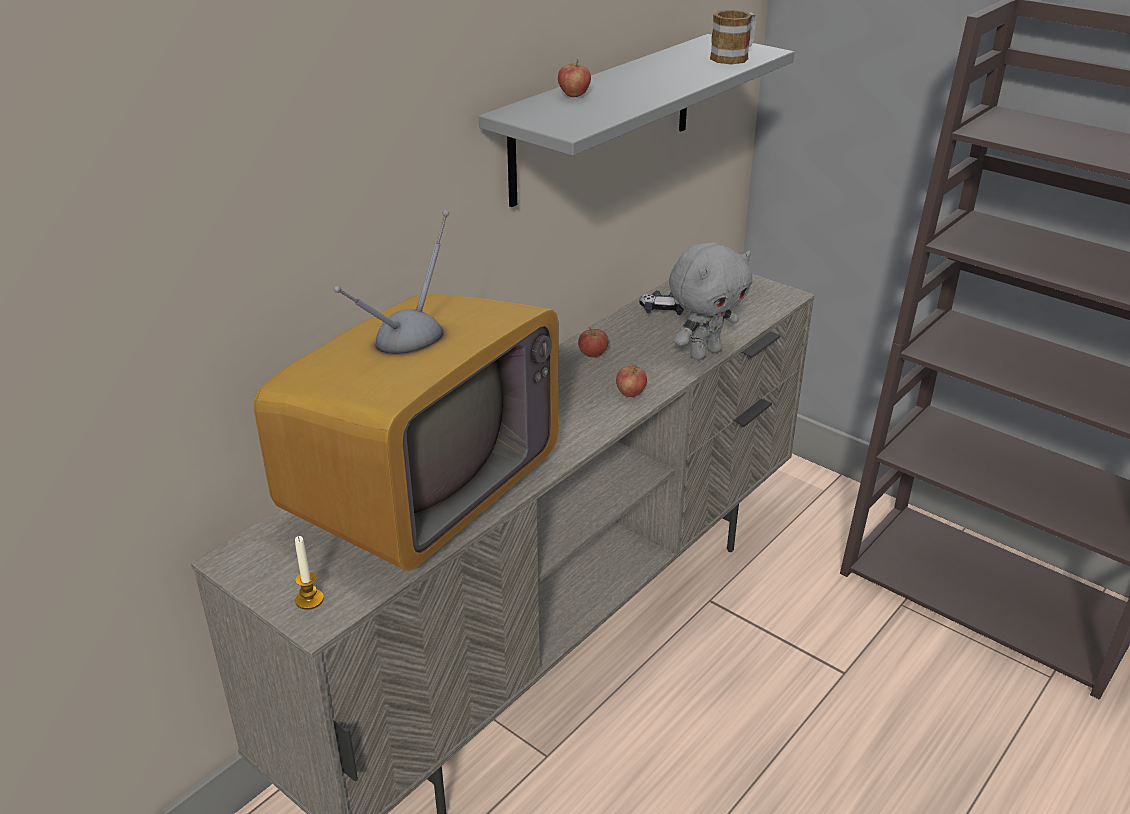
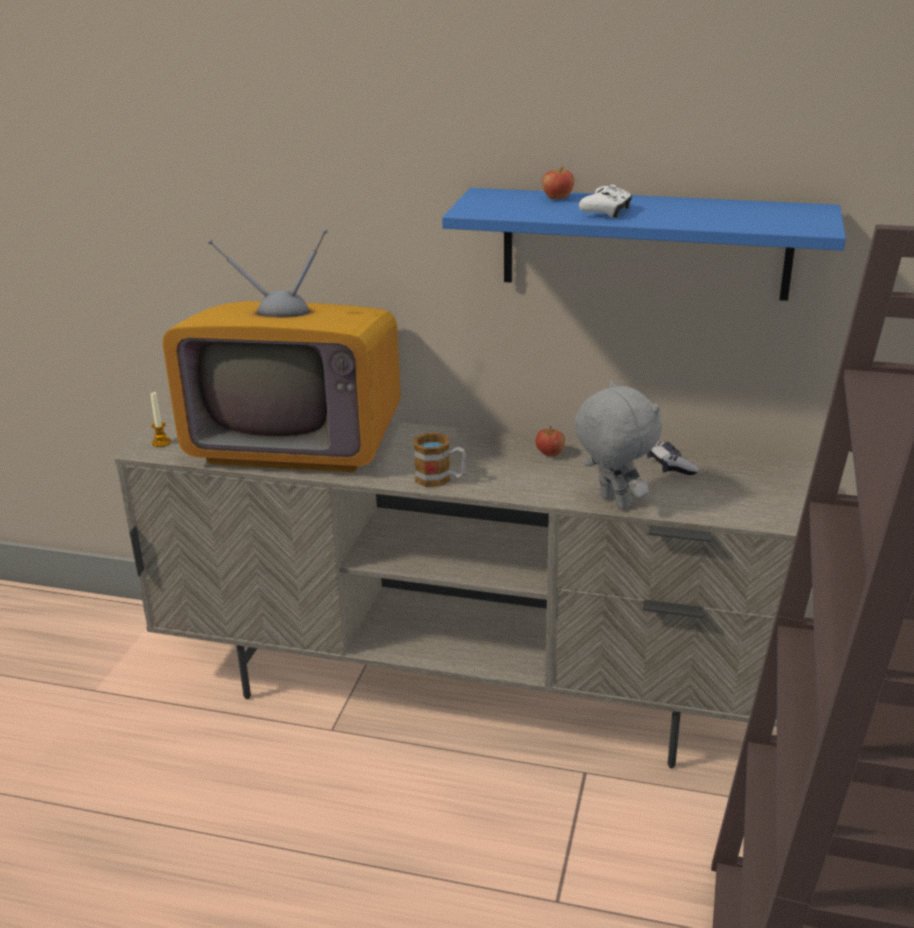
camera: 65 degrees right, 5 degrees down
(604, 118) = (645, 243): grey shelf -> blue shelf
(630, 393) = (503, 484): apple -> none
(642, 90) = (606, 212): none -> white game controller
(704, 353) = (612, 502): grey plush toy -> grey plush toy turned 150 degrees counterclockwise
(734, 57) = (771, 222): mug -> mug (440, 479)

